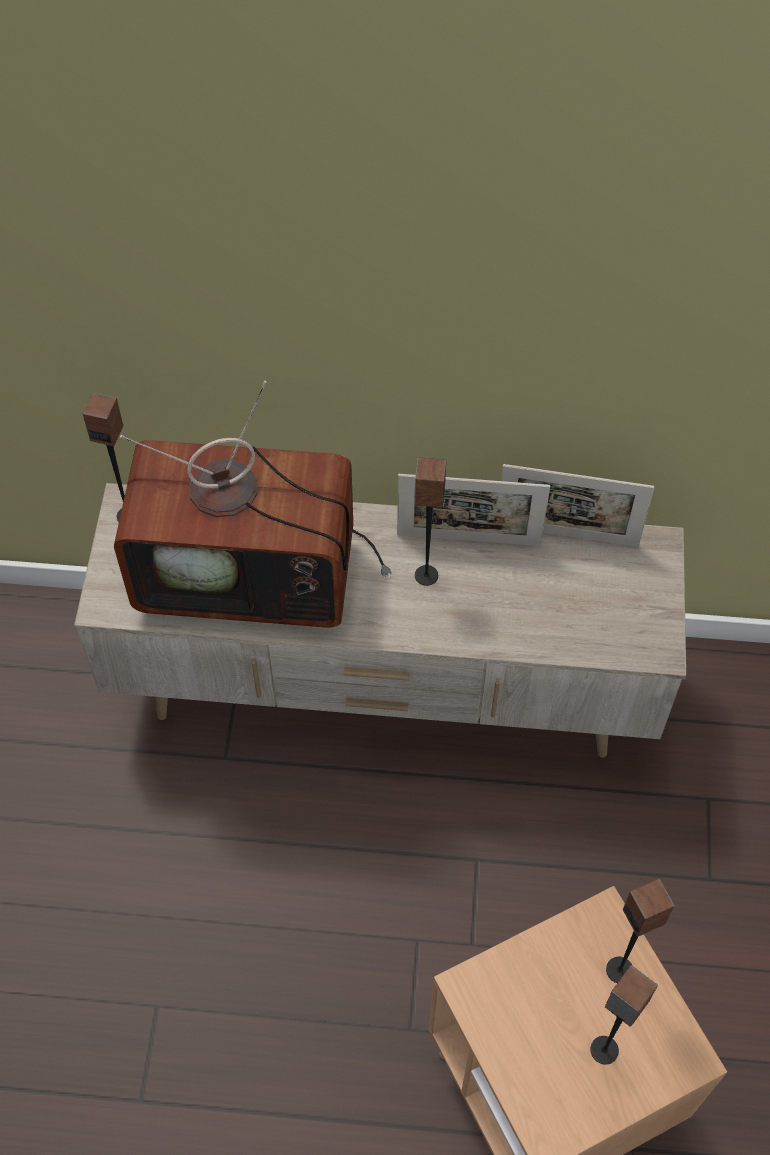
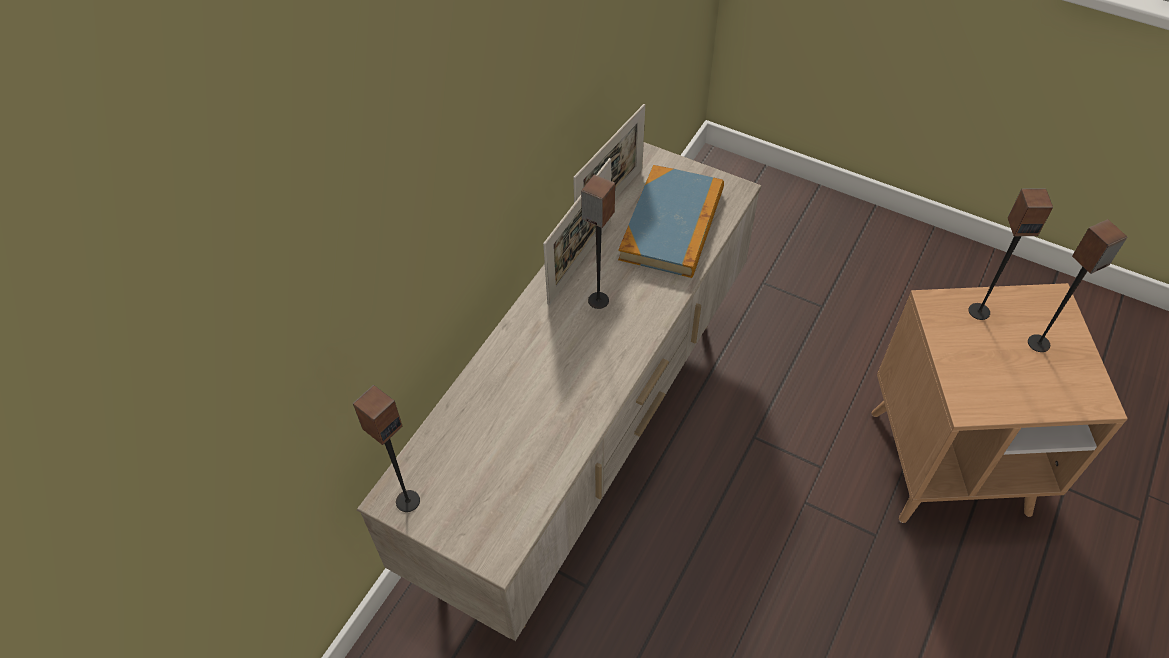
camera: 65 degrees left, 5 degrees down
(254, 572) = (528, 418): television -> none
(570, 605) = (672, 225): none -> book

